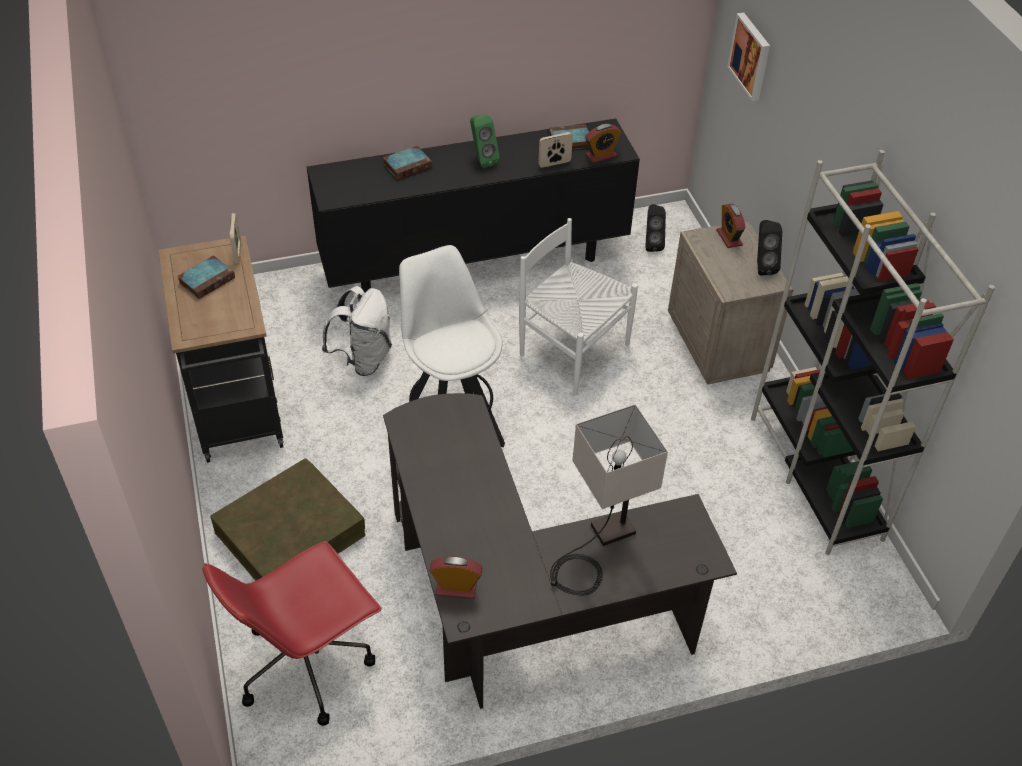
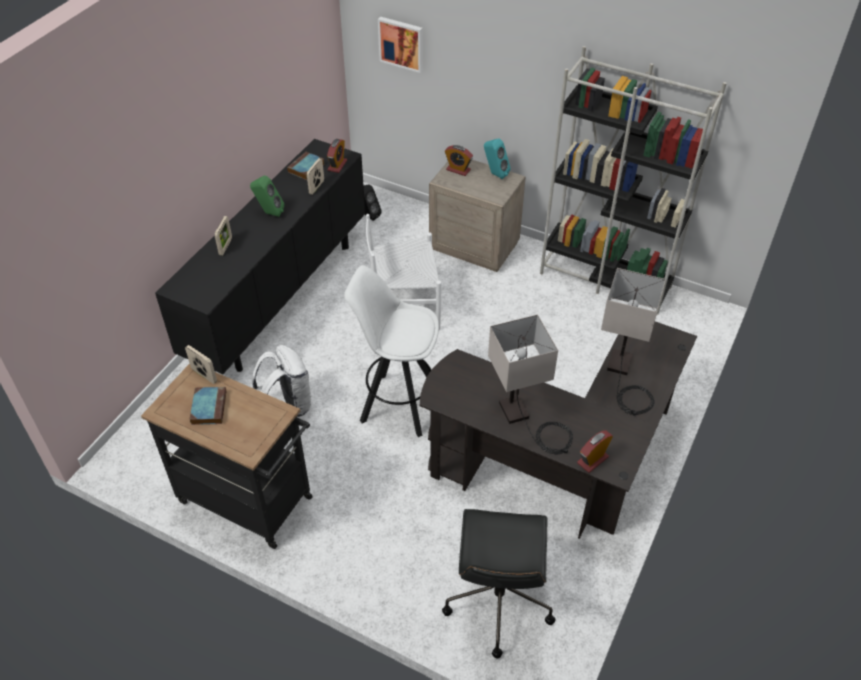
camera: 45 degrees left, 0 degrees up
(290, 534) = (387, 542): brown storage box -> none
(307, 663) = (498, 601): red office chair -> black office chair
(408, 165) = (225, 246): book -> picture frame
(449, 509) = (529, 423): none -> table lamp
(762, 266) = (495, 174): black speaker -> turquoise speaker

